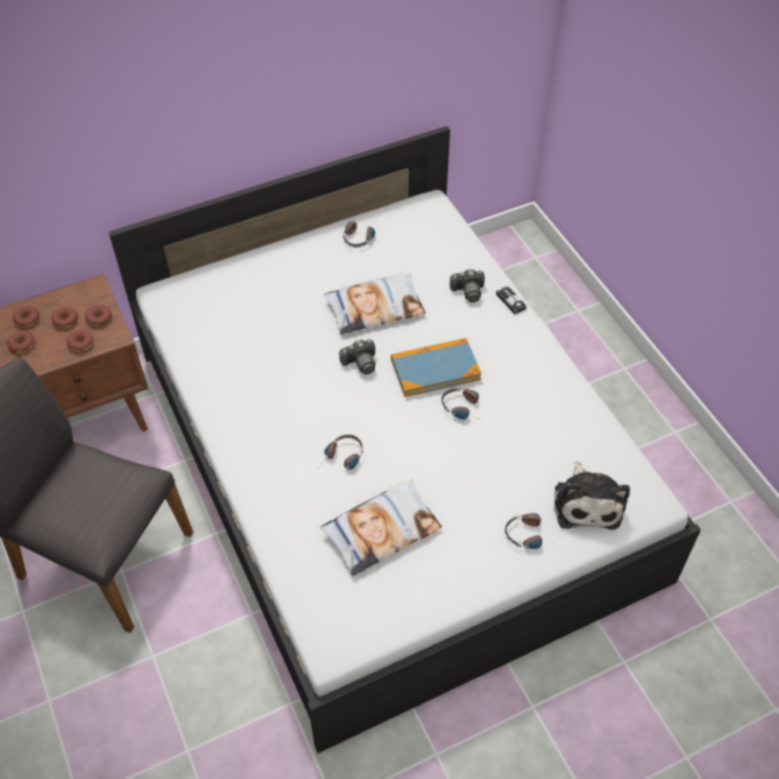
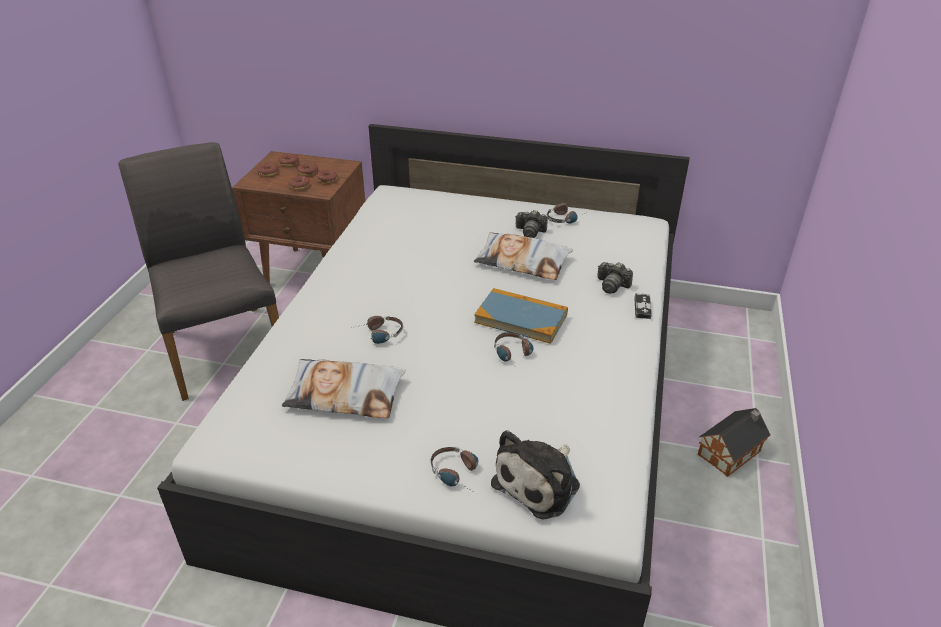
camera: 40 degrees right, 15 degrees down
(360, 363) = (468, 286): camera -> camera (530, 232)
(604, 374) = (731, 452): none -> toy house

